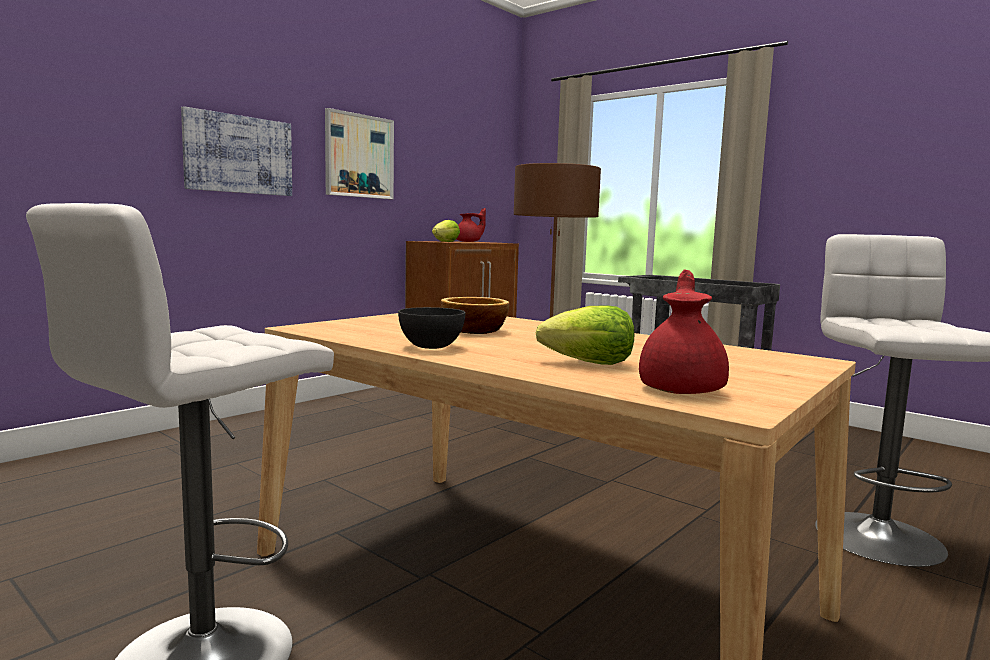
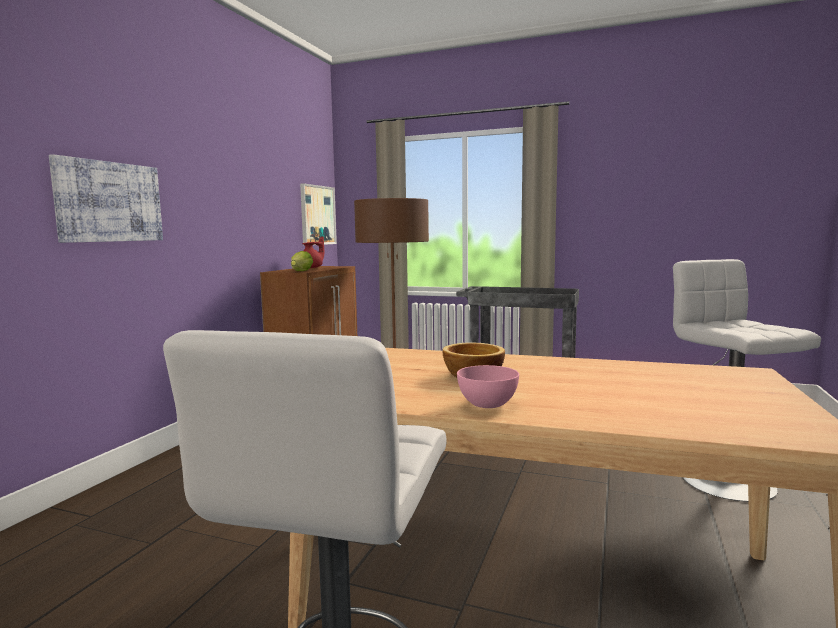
camera: 20 degrees left, 0 degrees up
(359, 156) = (216, 196): picture -> picture (317, 215)
(430, 347) = (487, 405): grey bowl -> pink bowl
(589, 364) = (639, 405): lettuce -> none
(682, 389) = (754, 423): red teapot -> none

